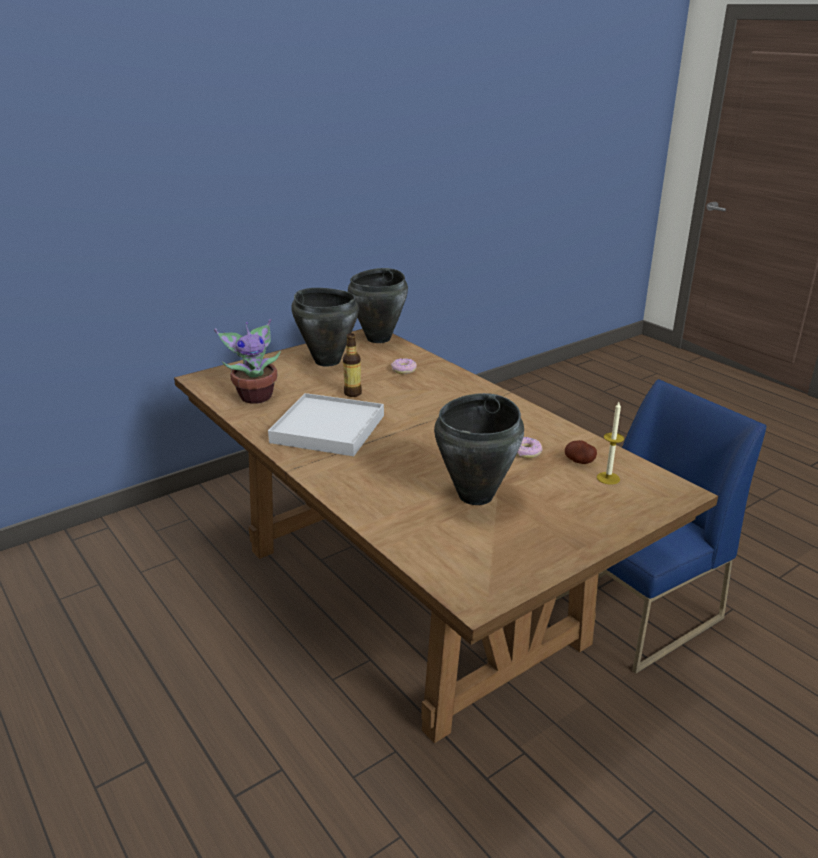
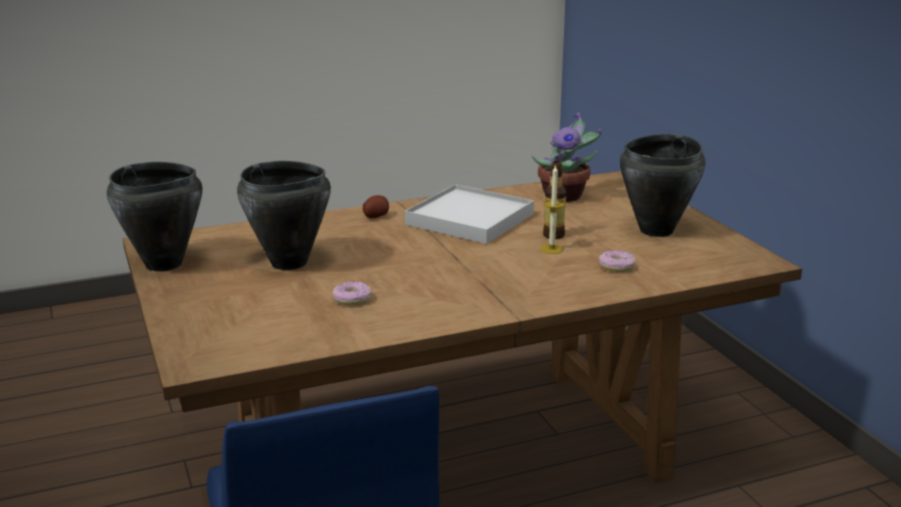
camera: 105 degrees right, 5 degrees down
(379, 338) = (739, 264): black cooking pot -> black cooking pot (163, 264)
(579, 461) = (308, 324): potato -> potato (376, 216)
(608, 478) = (259, 331): candle -> candle (551, 249)

